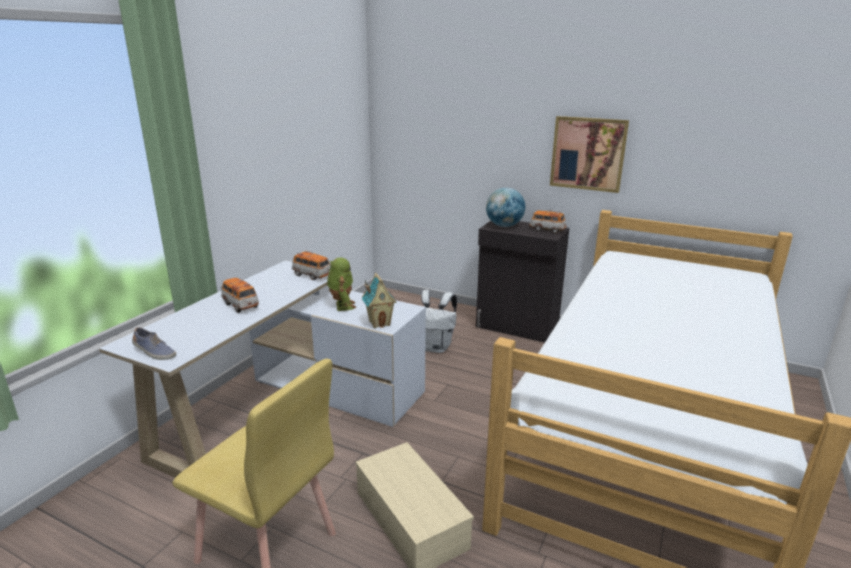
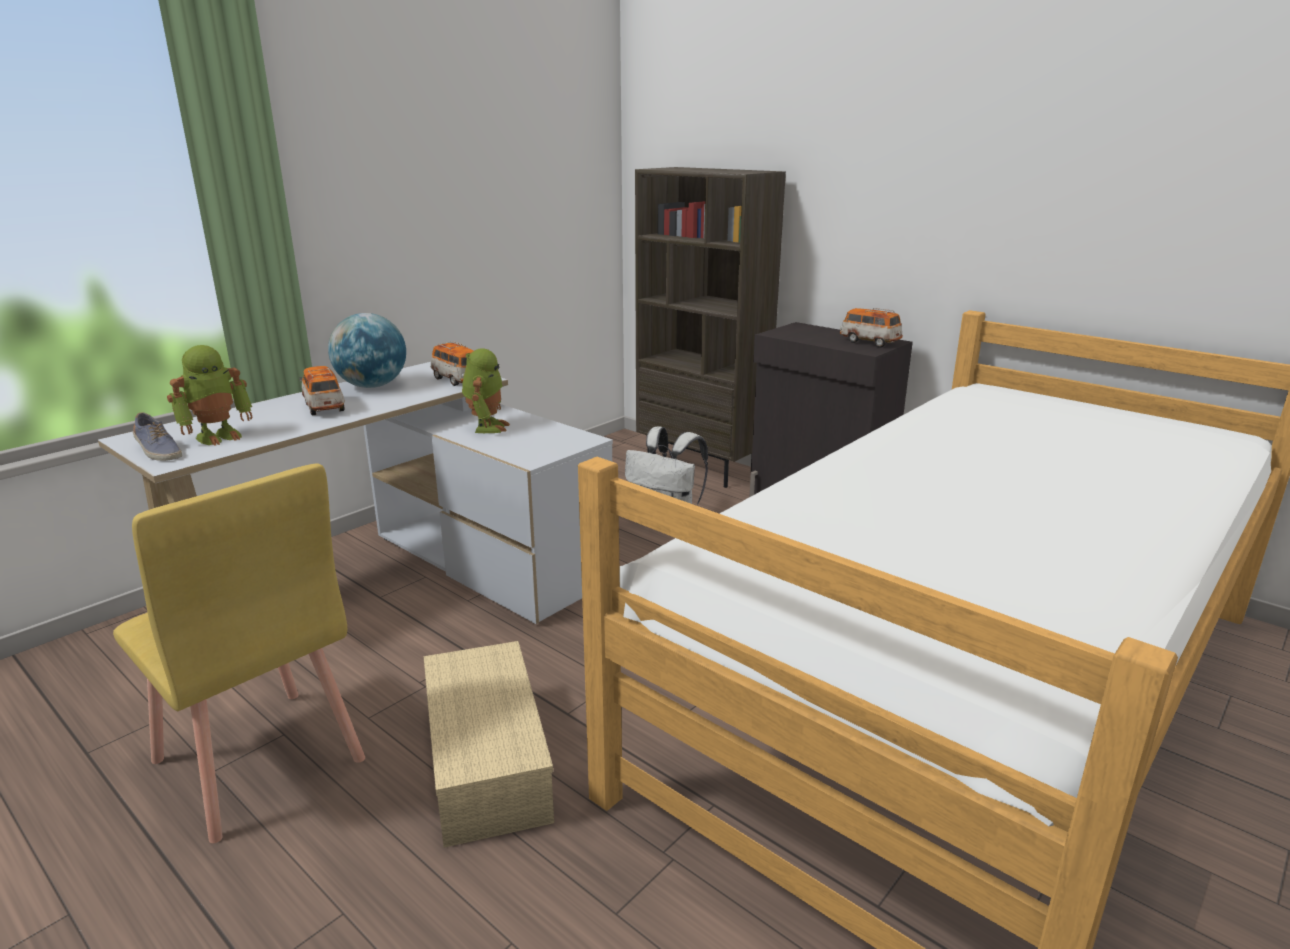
camera: 15 degrees right, 0 degrees up
(186, 336) = (218, 436): none -> toy robot
(379, 323) = (523, 454): toy house -> none
(436, 307) = (701, 467): none -> brown bookcase
(504, 226) = (800, 333): globe -> globe (372, 386)
(588, 153) = (949, 210): picture -> none

